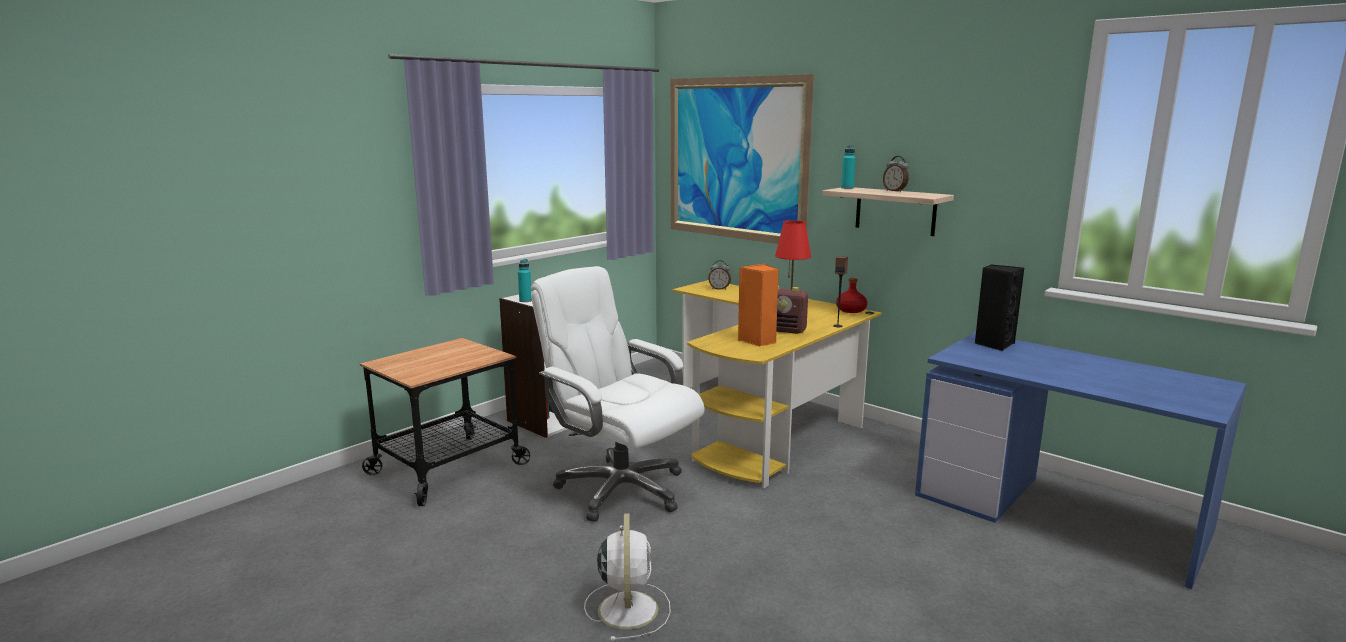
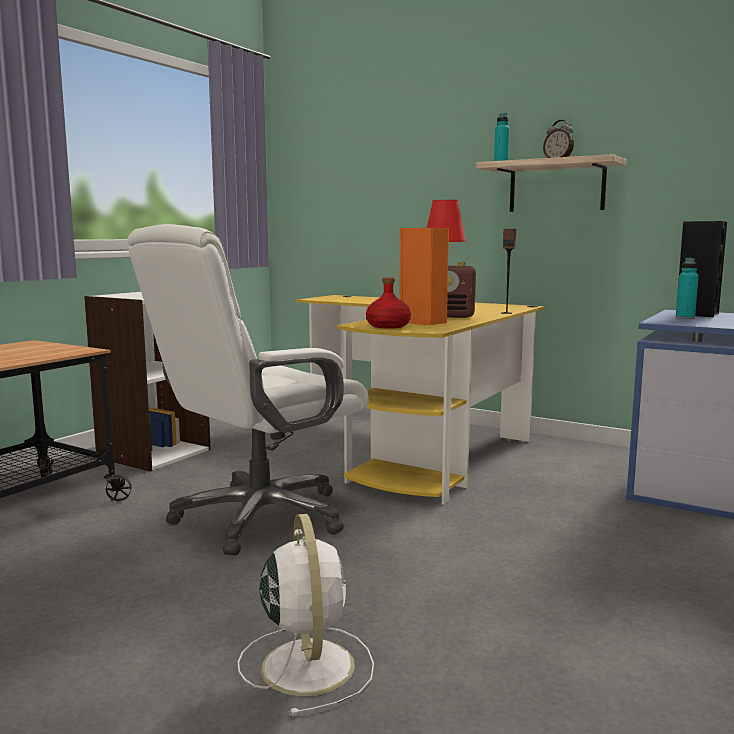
camera: 10 degrees left, 5 degrees down
(525, 300) = (119, 296): turquoise bottle -> turquoise bottle (685, 318)
(620, 489) = (259, 517): white office chair -> white office chair turned 75 degrees counterclockwise
(719, 289) = (351, 298): alarm clock -> none
(735, 159) = (363, 151): picture -> none
(851, 310) = (511, 305): red bottle -> red bottle (388, 326)

